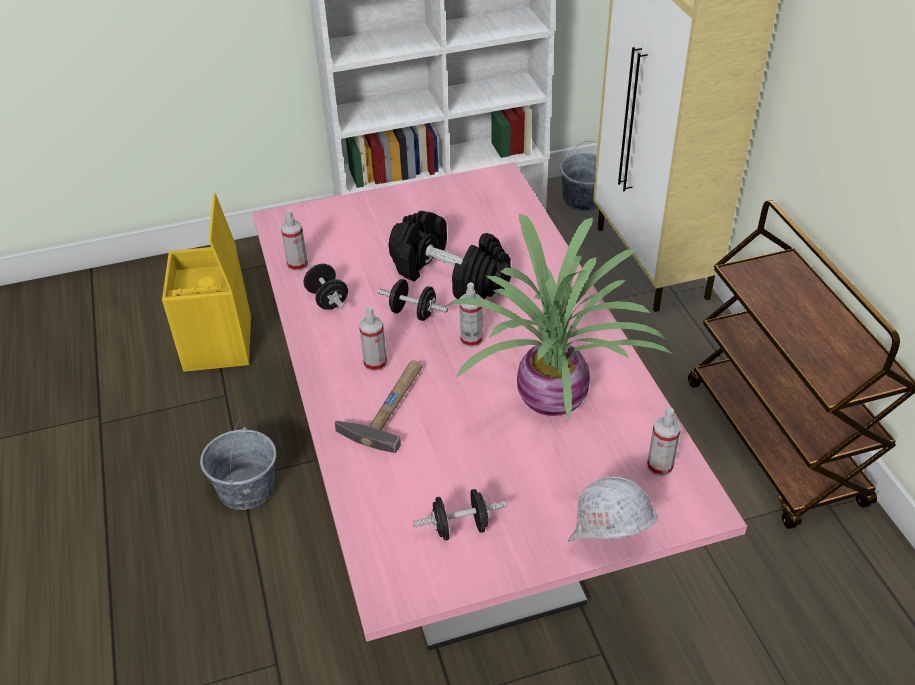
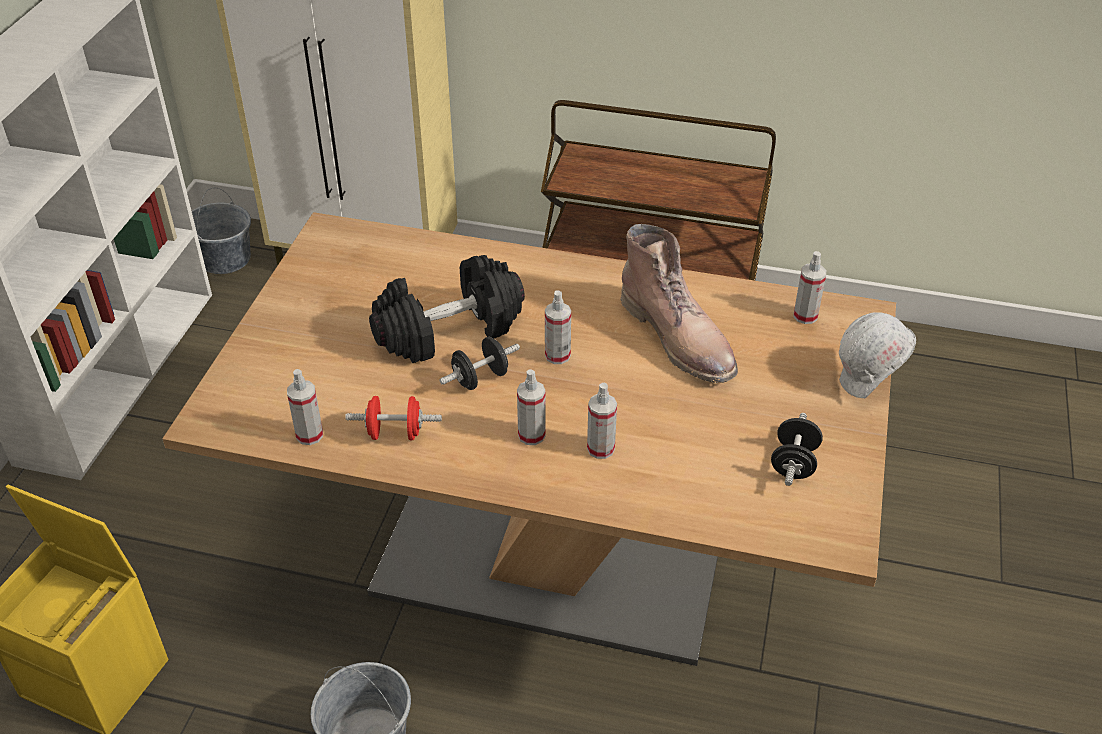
camera: 60 degrees left, 0 degrees up
(327, 299) = (395, 433): black dumbbell -> red dumbbell
(389, 405) = (600, 449): hammer -> spray bottle
(462, 508) = (550, 559): pink dining table -> brown dining table
(554, 397) = (679, 337): potted plant -> brown boot

